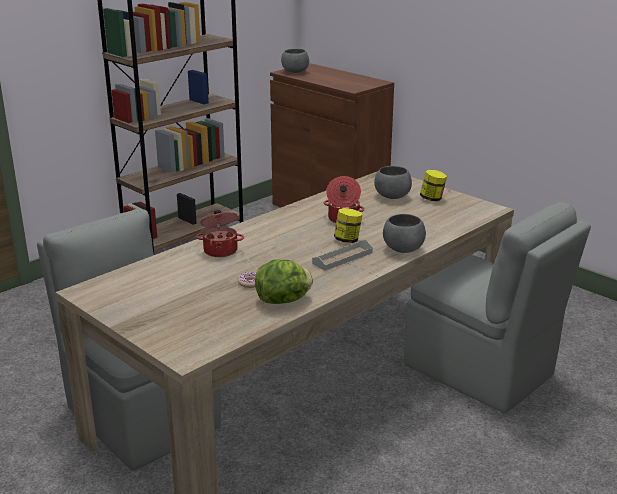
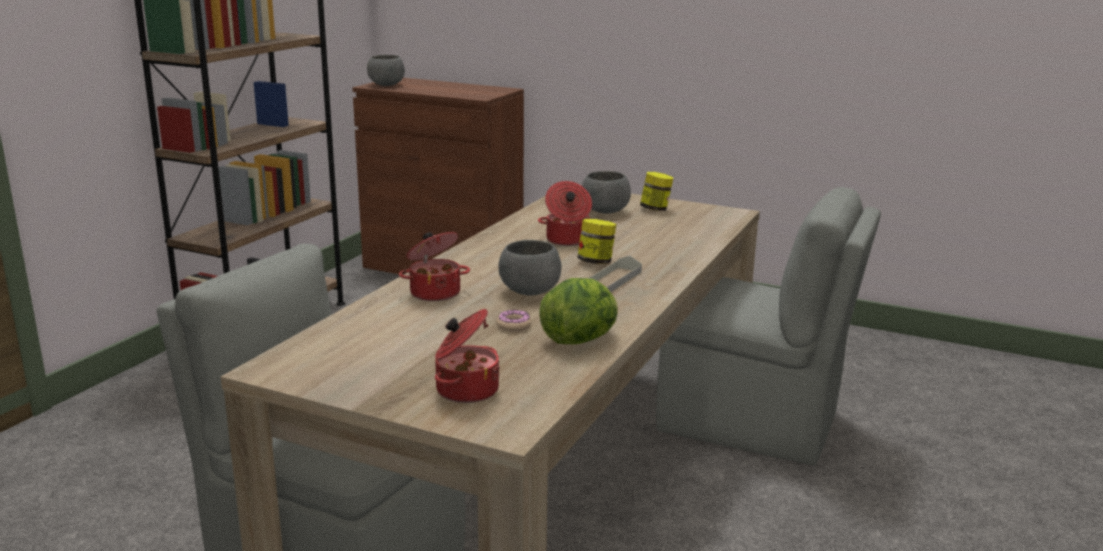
camera: 20 degrees left, 5 degrees down
(183, 325) = (465, 390): none -> cooking pot
(403, 249) = (676, 264): grey bowl -> grey bowl (530, 292)

